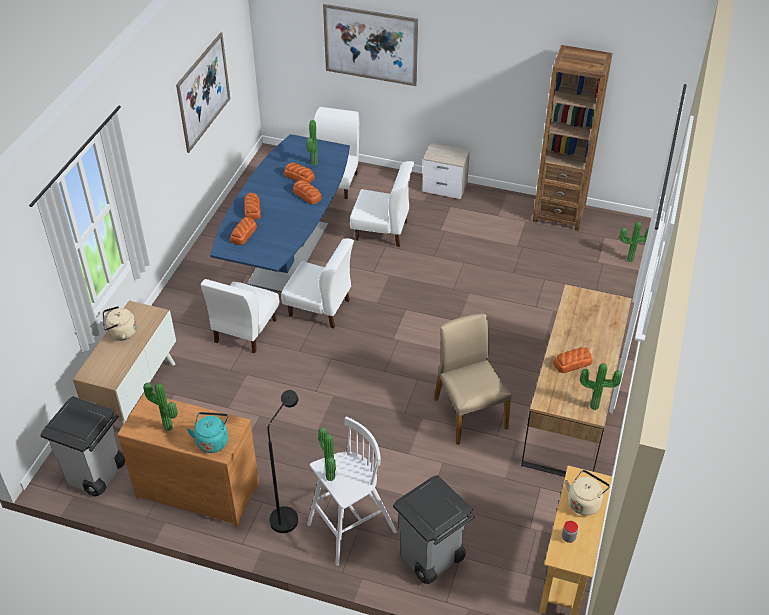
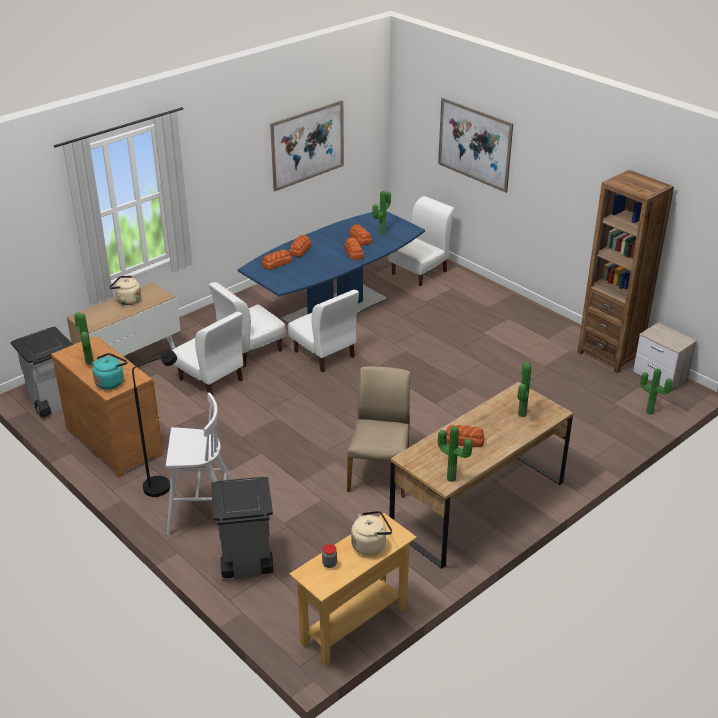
camera: 30 degrees right, 10 degrees down
(328, 478) = (175, 442): potted plant -> potted plant (520, 414)
(382, 231) = (429, 317): white chair -> white chair (211, 380)
(445, 188) = (517, 303): nightstand -> nightstand (661, 376)

